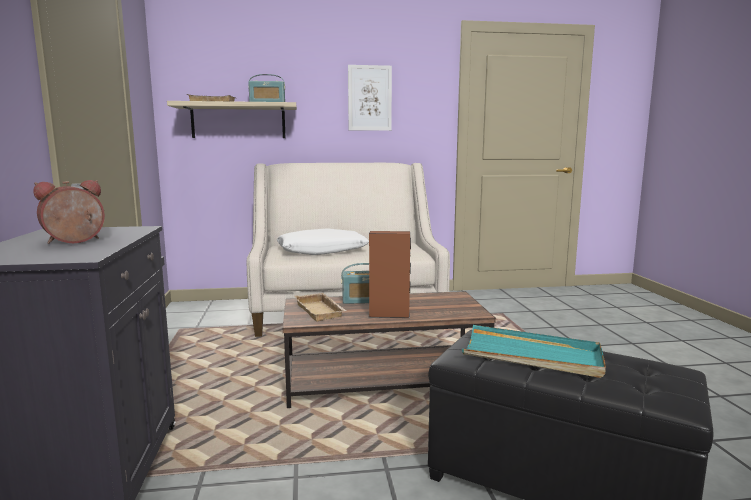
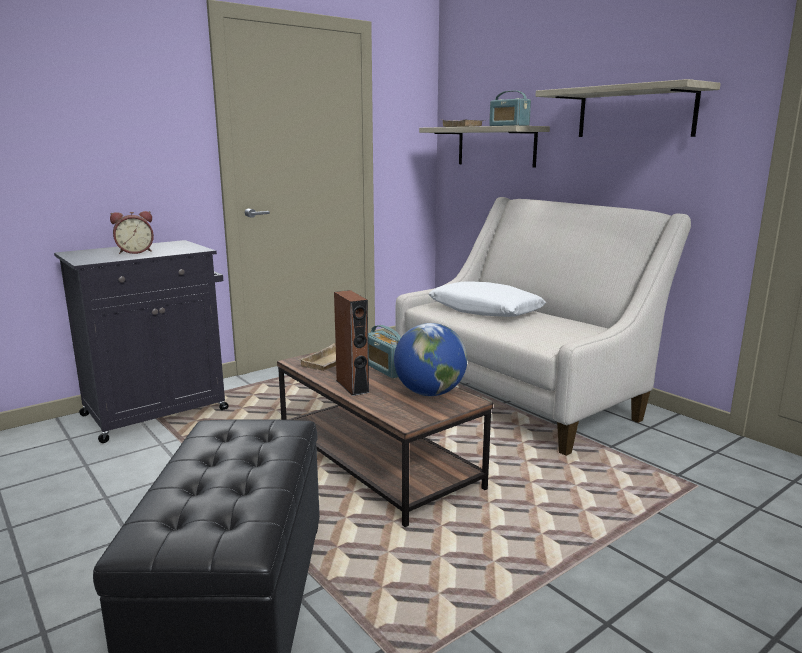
camera: 60 degrees right, 5 degrees up
(75, 242) = (135, 252): alarm clock -> alarm clock turned 135 degrees clockwise
(369, 98) = (635, 112): picture -> shelf
(432, 299) = (430, 393): none -> globe
(532, 356) = (231, 454): turquoise tray -> none

